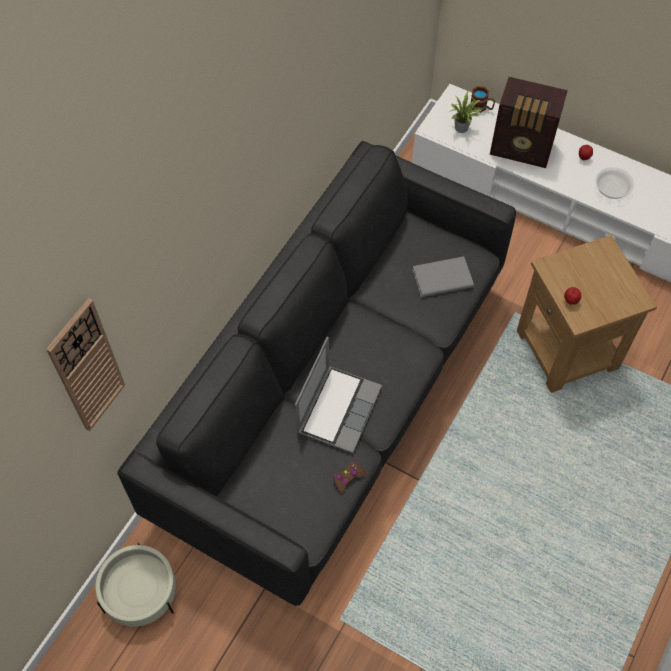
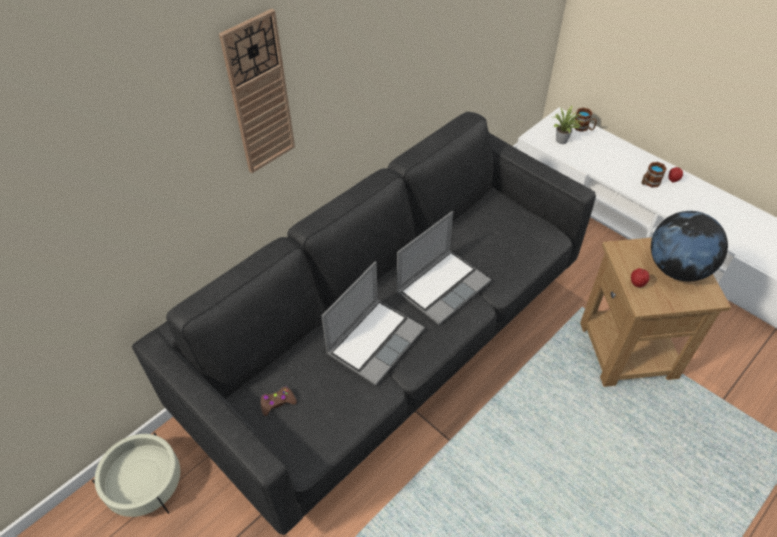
camera: 15 degrees right, 10 degrees down
(86, 367) = (84, 199): wall clock -> wall clock (259, 95)
(348, 478) = (363, 409): brown game controller -> brown game controller (277, 403)
(387, 337) = (443, 286): none -> laptop
(441, 277) = (510, 245): grey book -> none
(522, 149) = (615, 165): radio -> none
(560, 165) = (649, 183): none -> mug
(604, 276) = (677, 268): none -> globe
(612, 189) = (696, 210): bowl -> none

